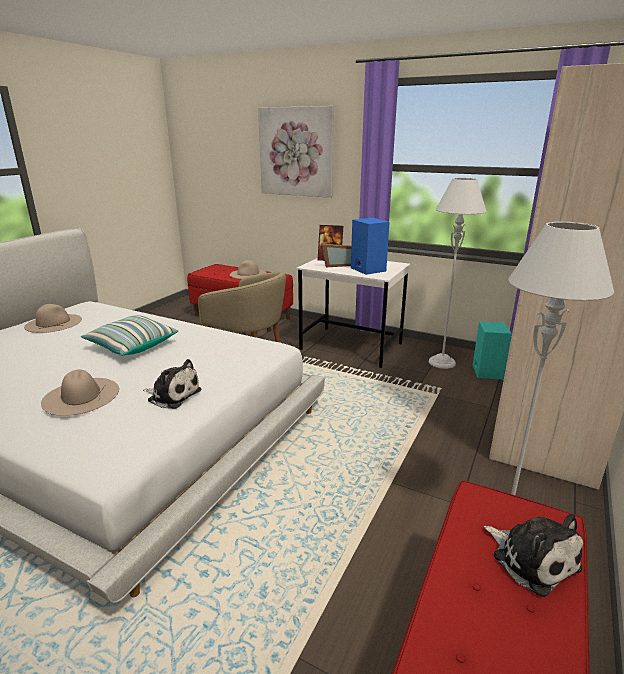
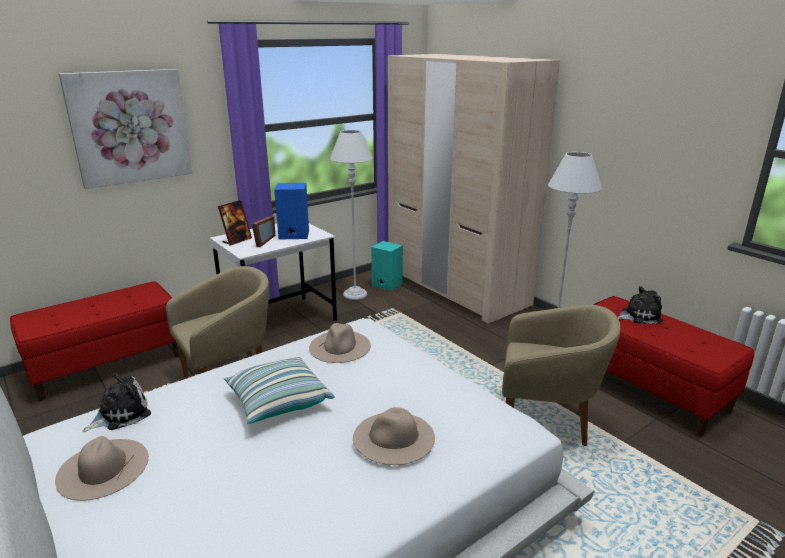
camera: 65 degrees left, 0 degrees up
(172, 395) = (422, 387): plush toy -> plush toy (120, 414)
(248, 274) = (105, 302): beige hat -> beige hat (340, 346)
(294, 557) = (546, 425): none -> beige armchair

